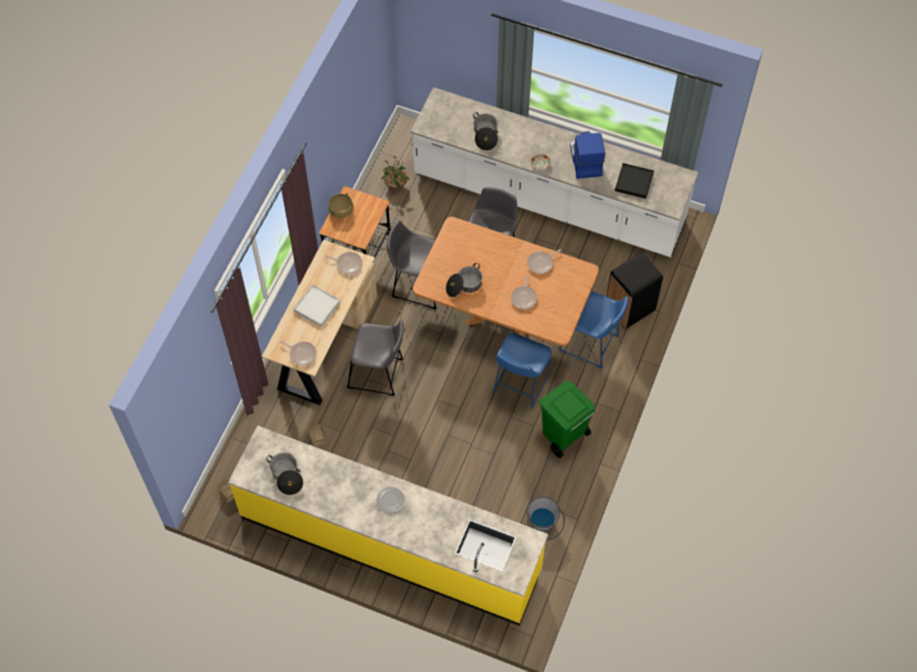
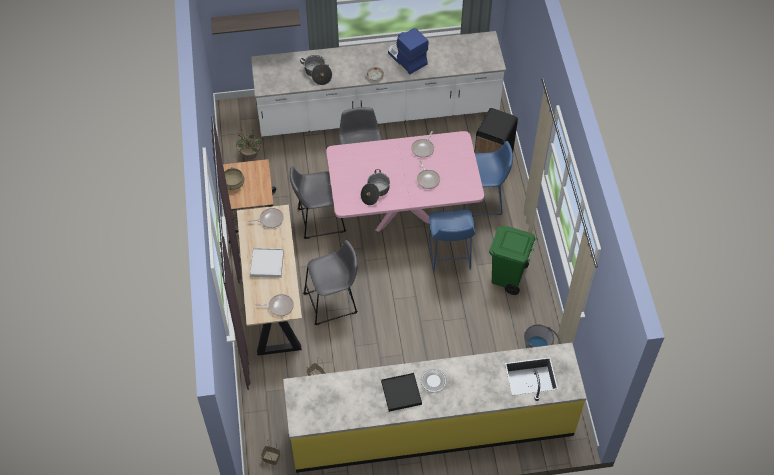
camera: 30 degrees left, 5 degrees down
(286, 476) = (335, 406): cooking pot -> none
(448, 53) = (255, 20): none -> shelf
(504, 318) = (403, 213): brown dining table -> pink dining table
(634, 182) = (454, 58): black tray -> black tray (401, 393)

